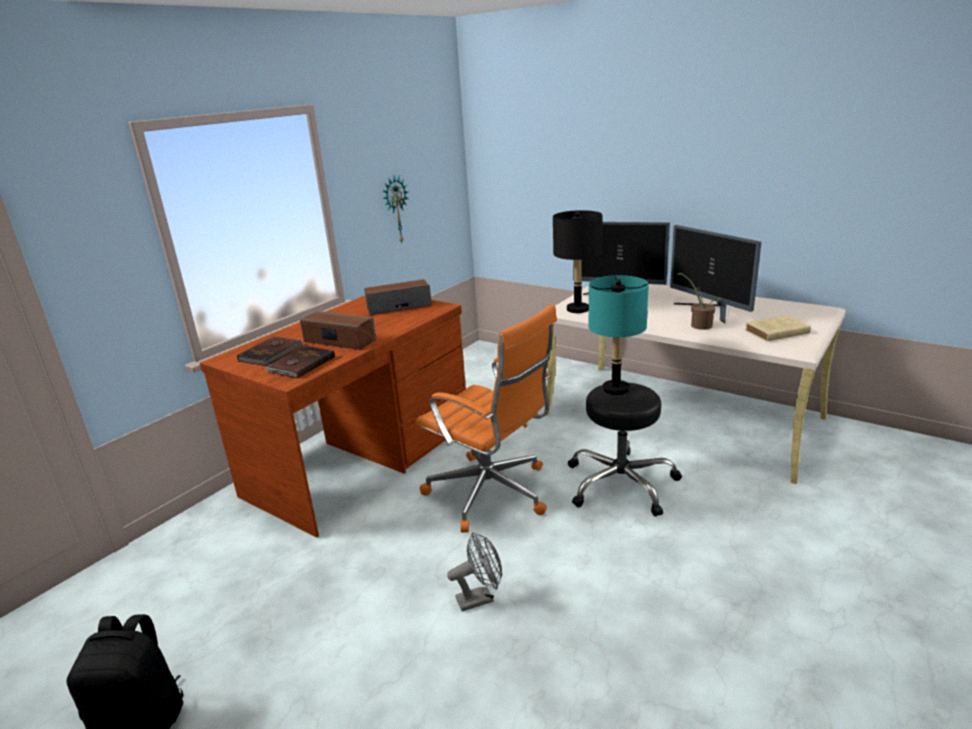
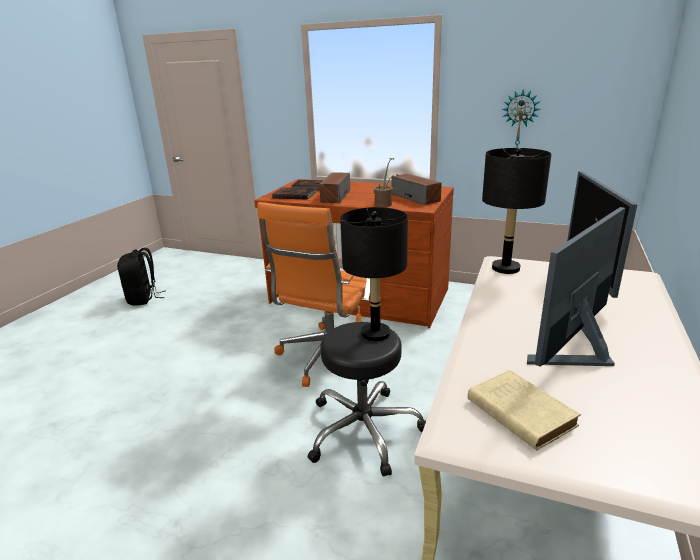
camera: 75 degrees right, 0 degrees up
(480, 598) = (206, 373): grey fan -> none
(615, 389) = (375, 333): turquoise table lamp -> black table lamp
(699, 325) = (506, 343): potted plant -> potted plant (385, 204)

